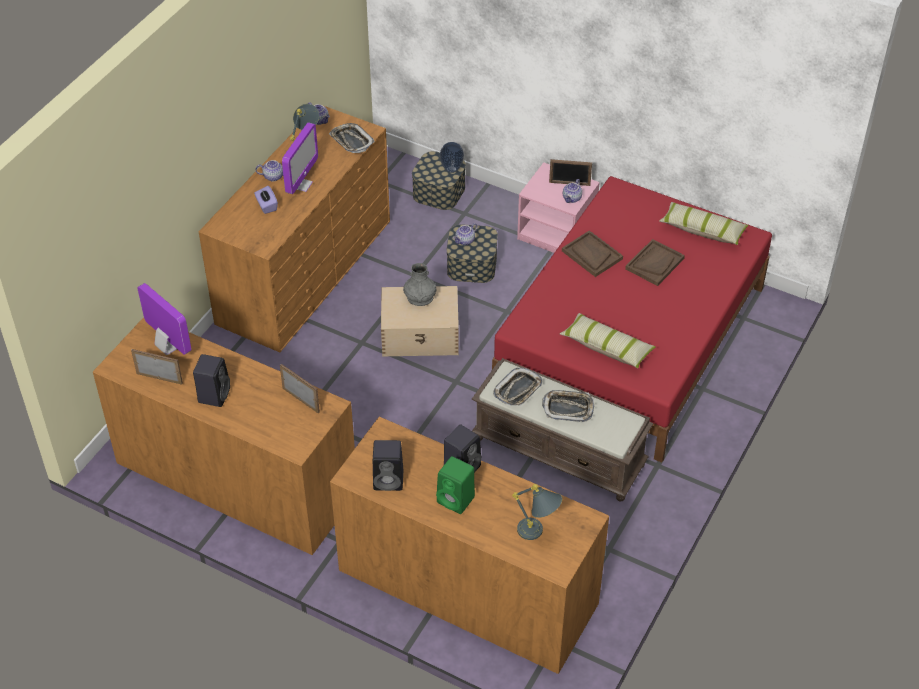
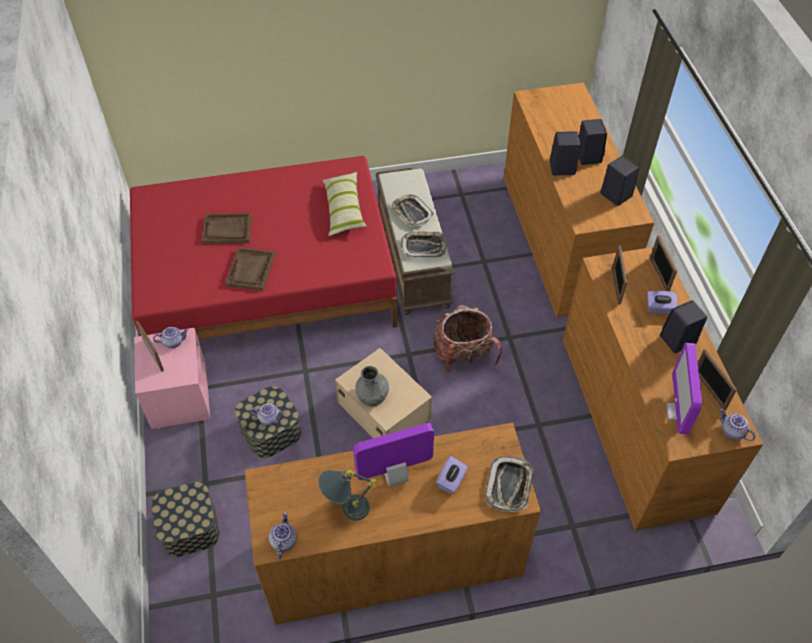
camera: 130 degrees left, 5 degrees up
(251, 408) = (659, 308): none -> purple tissue box
(273, 176) = (406, 510): teapot -> teapot (731, 431)
(278, 435) = (659, 275): none -> picture frame
(351, 141) = (291, 483): tray -> tray (509, 486)
(417, 414) = (463, 355): none -> backpack
(452, 169) = (174, 498): vase -> none
(457, 500) = (587, 156): green speaker -> black speaker
(538, 534) = (564, 110): grey table lamp -> none
(702, 230) = (161, 223): pillow -> none

